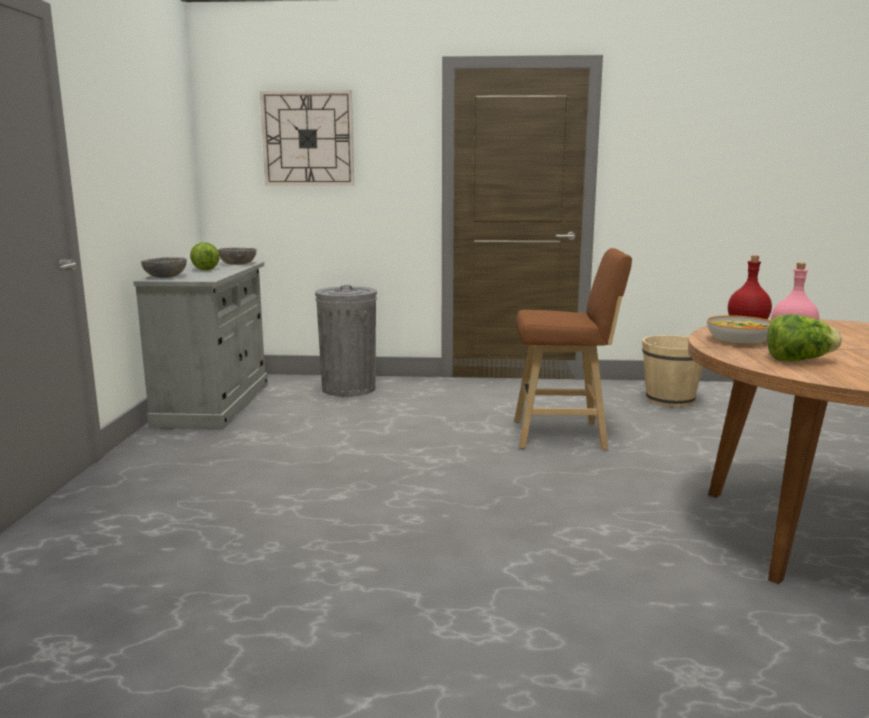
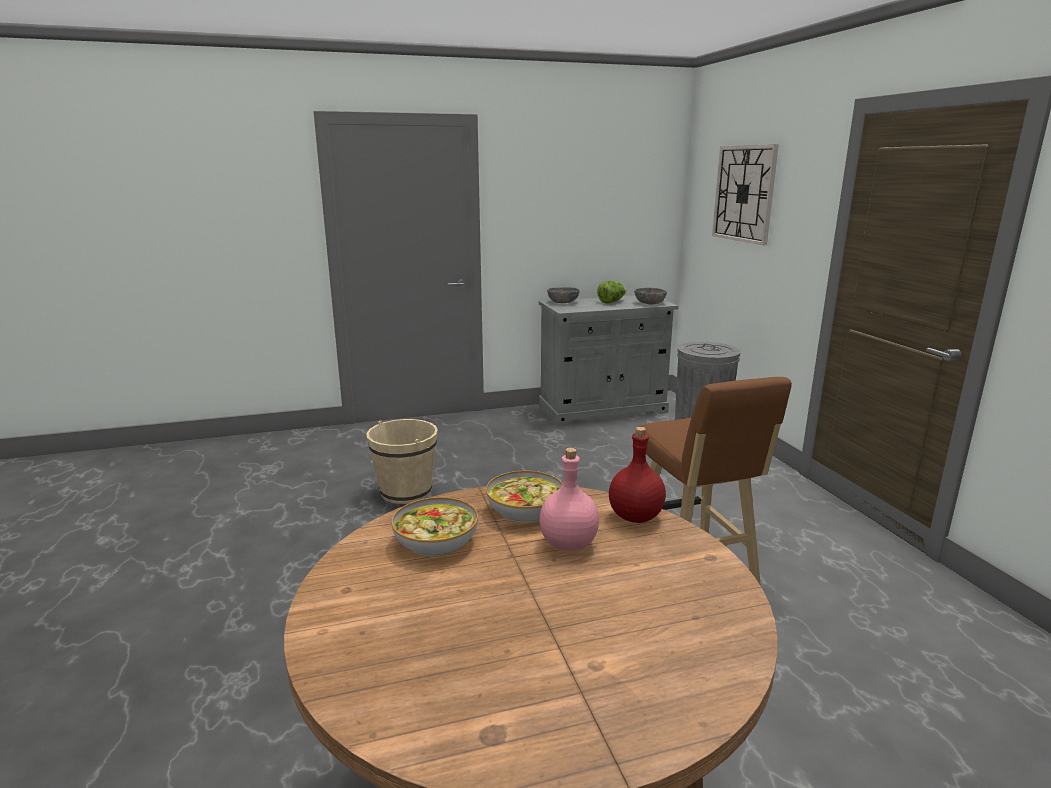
camera: 70 degrees right, 5 degrees up
(670, 400) = (946, 645): beige bucket -> beige bucket (406, 491)
(798, 360) = (436, 541): lettuce -> bowl

